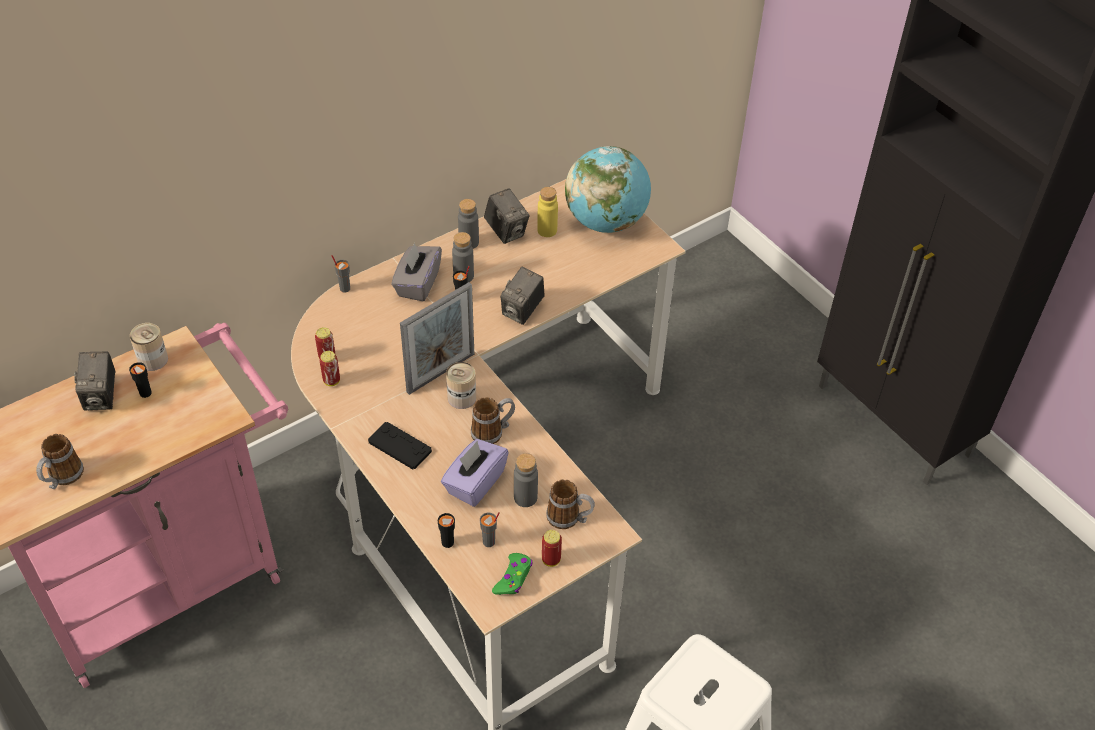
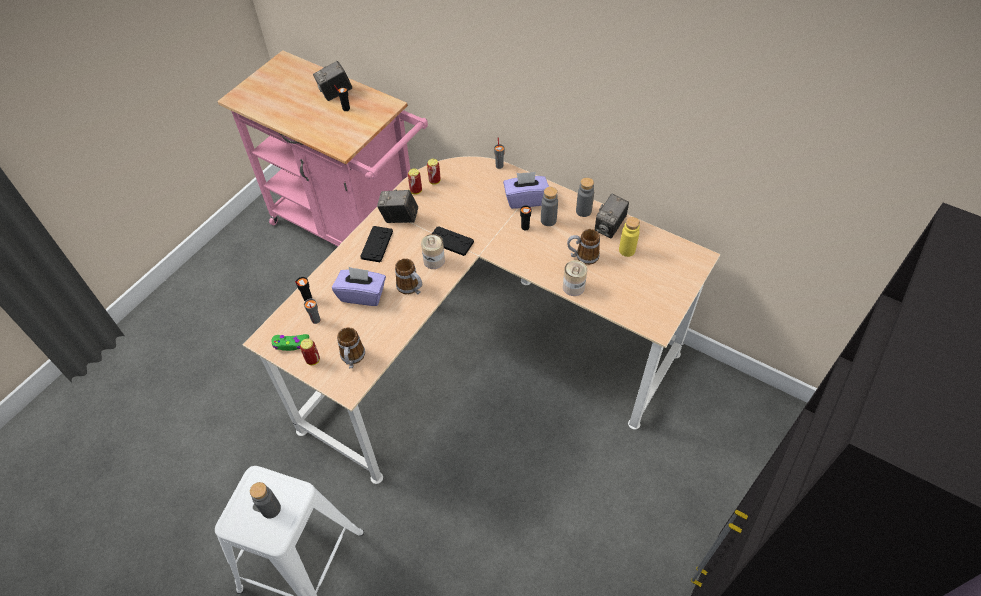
camera: 70 degrees right, 5 degrees up
(62, 478) = (271, 104): mug -> mug (582, 256)
(153, 360) = (373, 101): can -> can (573, 287)
(417, 284) = (525, 199): grey tissue box -> purple tissue box
(441, 373) = (450, 241): picture frame -> black game controller
(522, 311) = (534, 265): camera -> camera (399, 218)
(525, 497) = (361, 327): grey bottle -> grey bottle (271, 509)
(606, 222) = (662, 283): globe -> none

